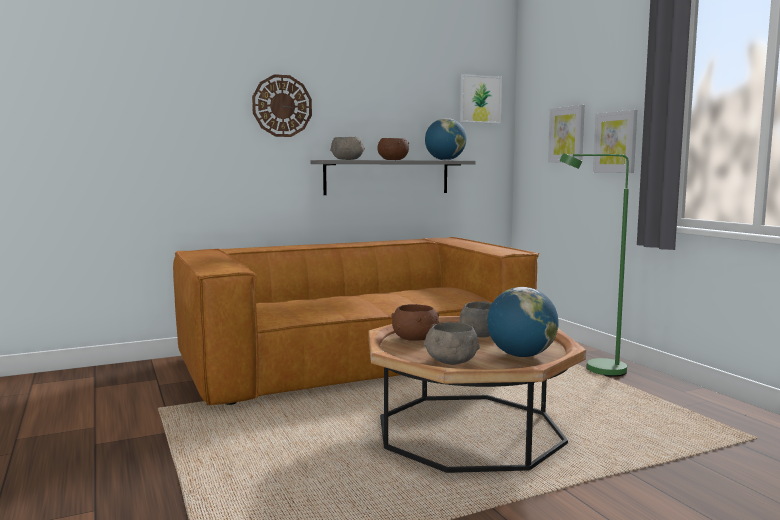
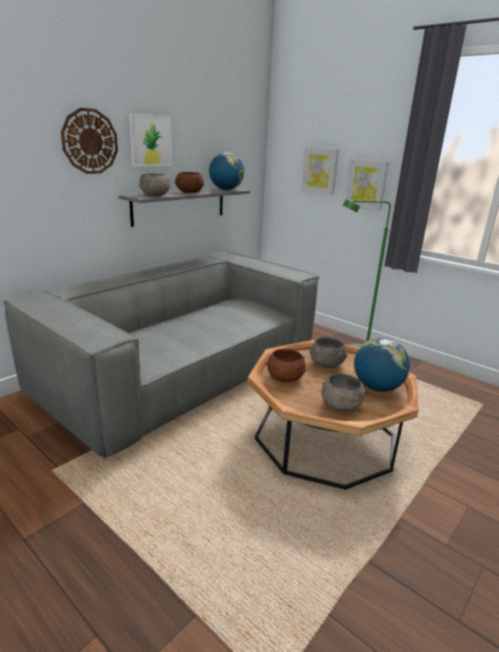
camera: 25 degrees left, 15 degrees up
(355, 360) = (183, 371): brown sofa -> grey sofa
(480, 99) = (245, 132): picture -> picture (150, 140)

